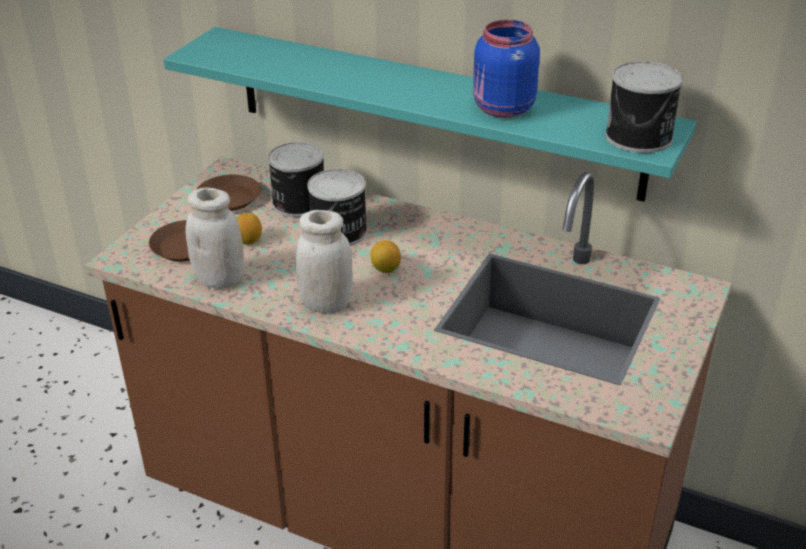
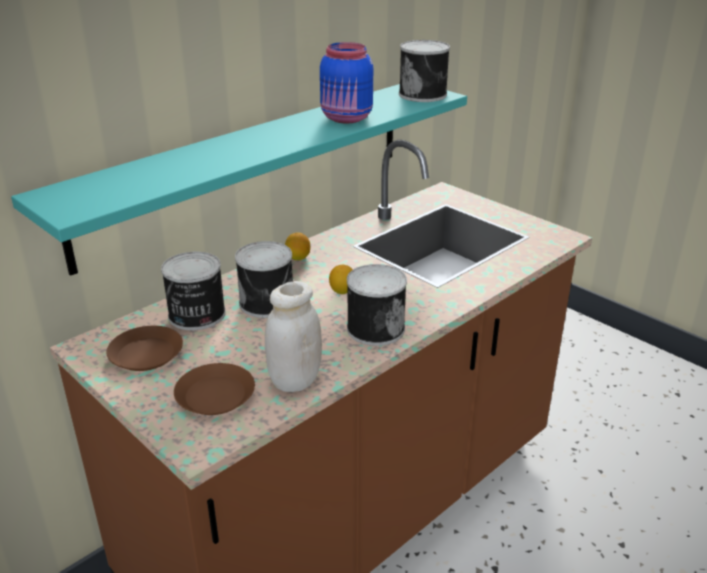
camera: 70 degrees left, 5 degrees down
(248, 241) = (239, 353): lemon -> lemon (298, 258)
(326, 304) = (374, 328): white jar -> can

